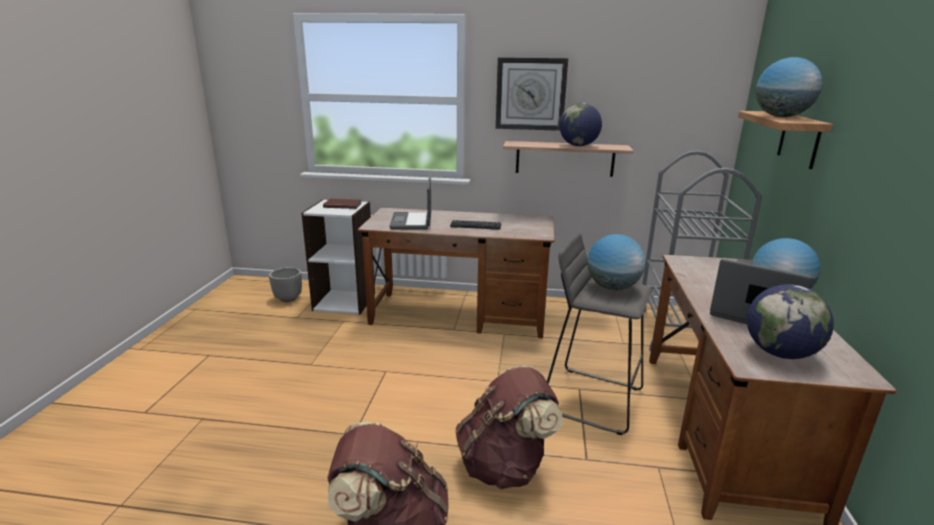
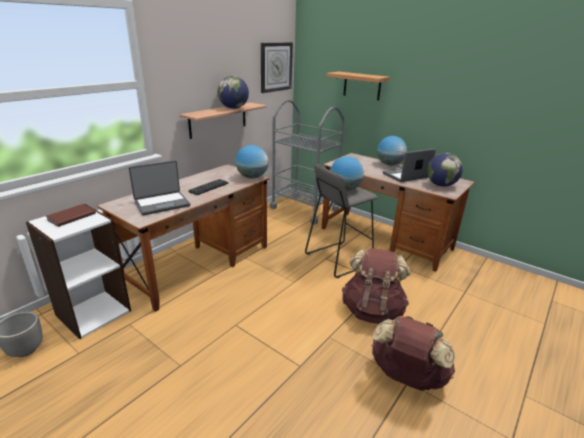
camera: 60 degrees left, 5 degrees up
(412, 222) = (162, 203): laptop -> laptop turned 60 degrees counterclockwise
(530, 94) = (191, 72): wall clock -> wall clock (276, 67)
(781, 117) = (360, 75): globe -> globe (252, 177)

